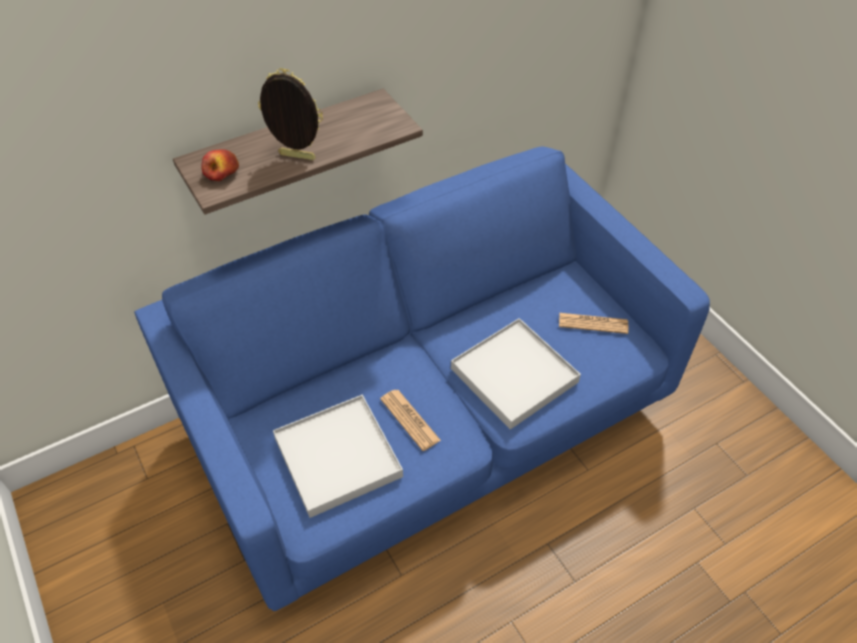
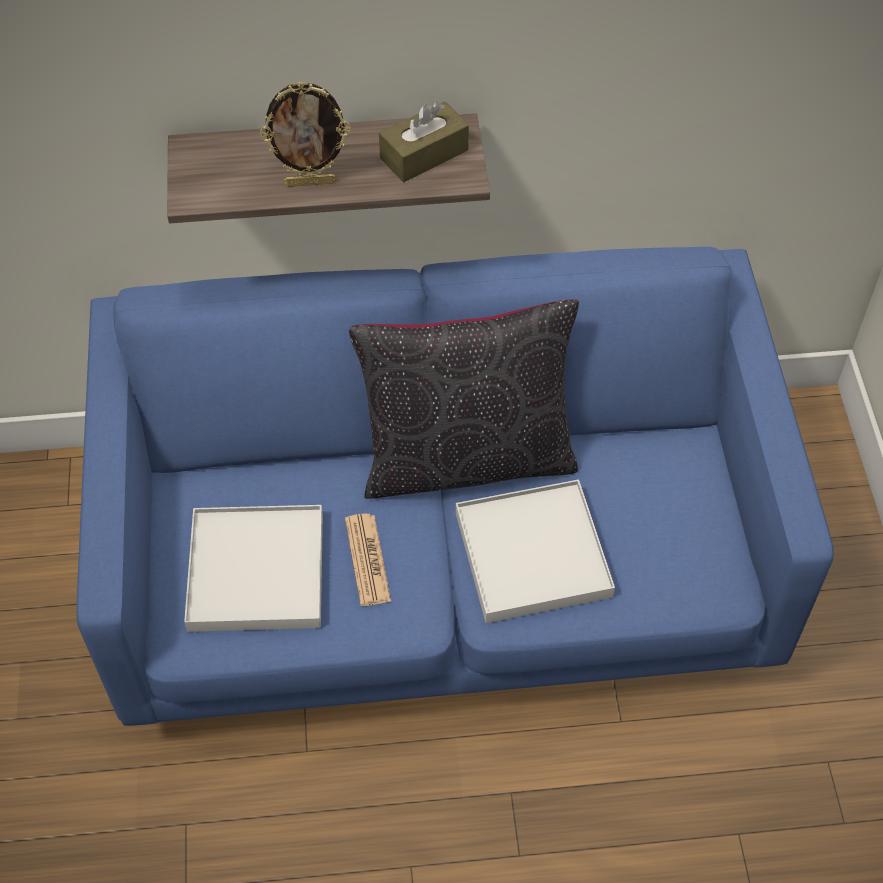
camera: 25 degrees right, 5 degrees up
(222, 173) = (213, 175): apple -> none
(296, 157) = (310, 182): picture frame -> picture frame turned 135 degrees clockwise
(364, 120) = (424, 154): none -> brown tissue box
(438, 332) = (466, 458): none -> black pillow
(593, 323) = (683, 525): newspaper -> none

